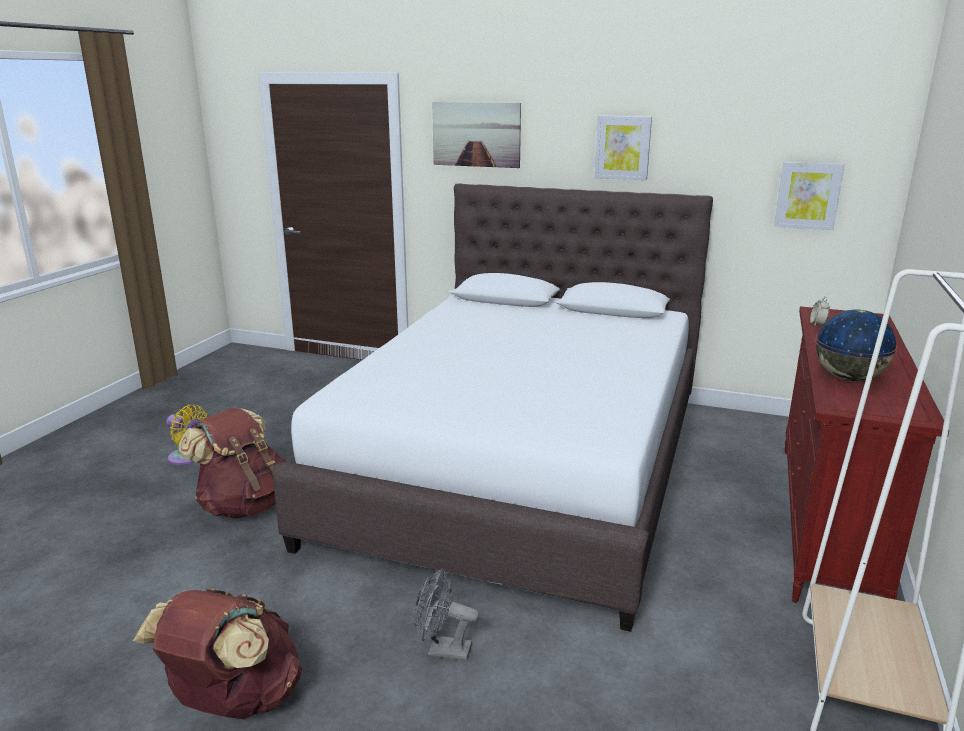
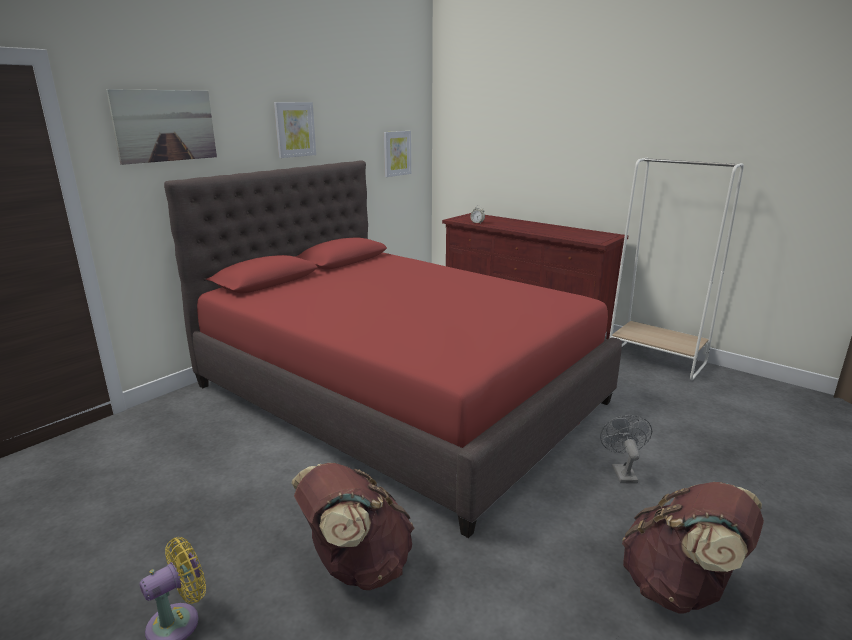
camera: 70 degrees left, 0 degrees up
(442, 650) = (622, 471): grey fan -> grey fan turned 150 degrees clockwise
(522, 466) = (398, 393): white bed -> red bed
(849, 378) = (562, 234): globe -> none

